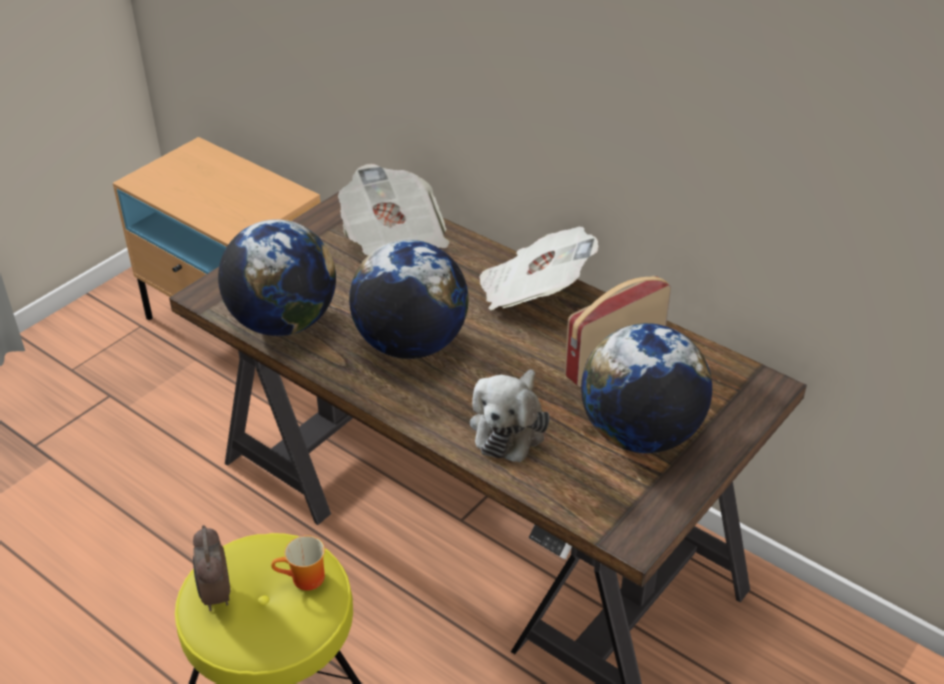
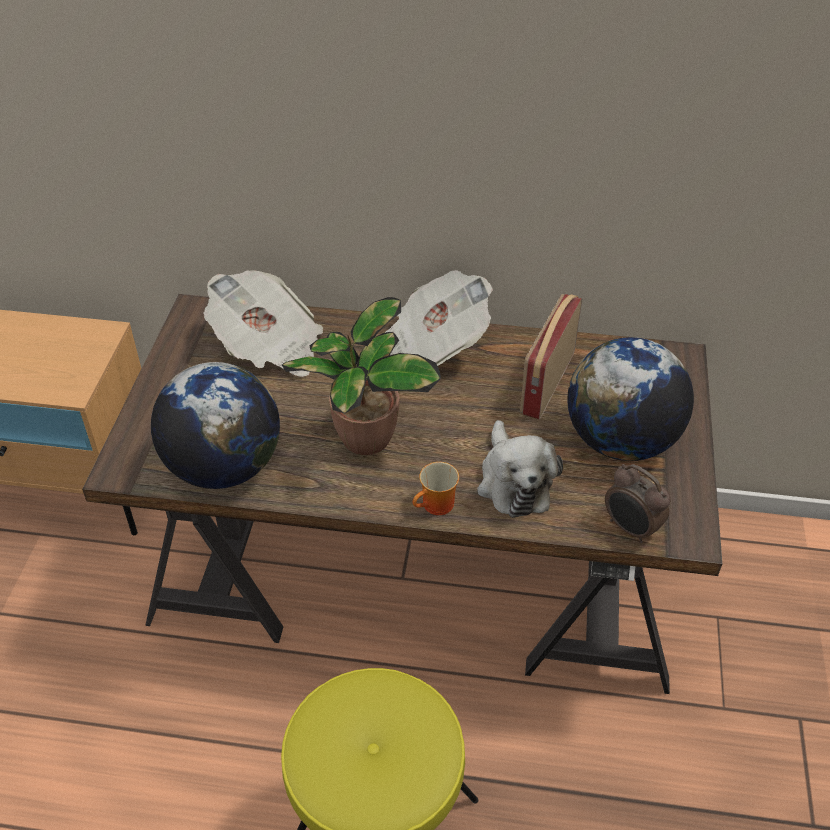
camera: 30 degrees left, 5 degrees up
(215, 595) = (328, 768): alarm clock -> alarm clock (630, 529)
(304, 580) = (400, 710): mug -> mug (437, 507)
(410, 344) = (363, 440): globe -> potted plant

